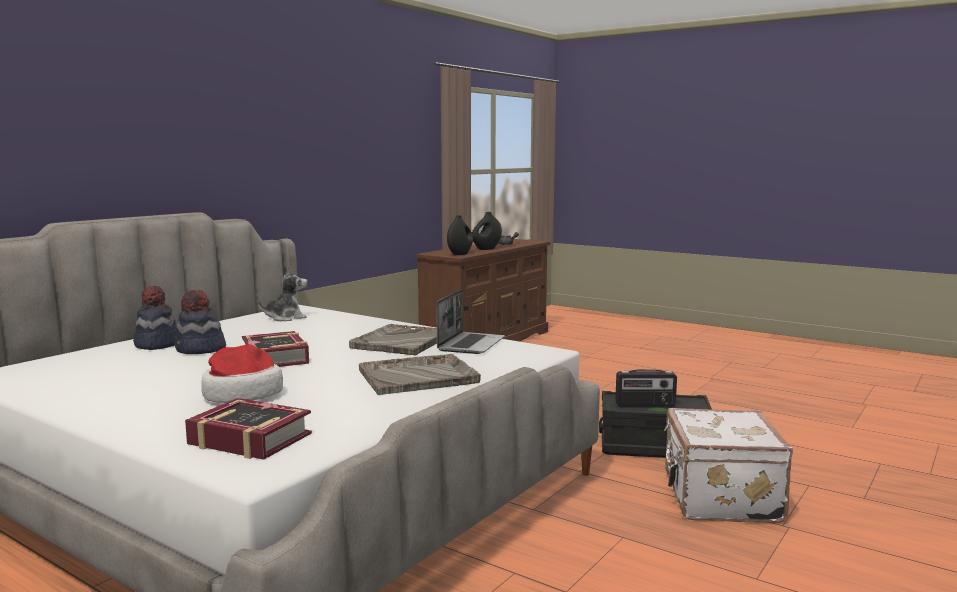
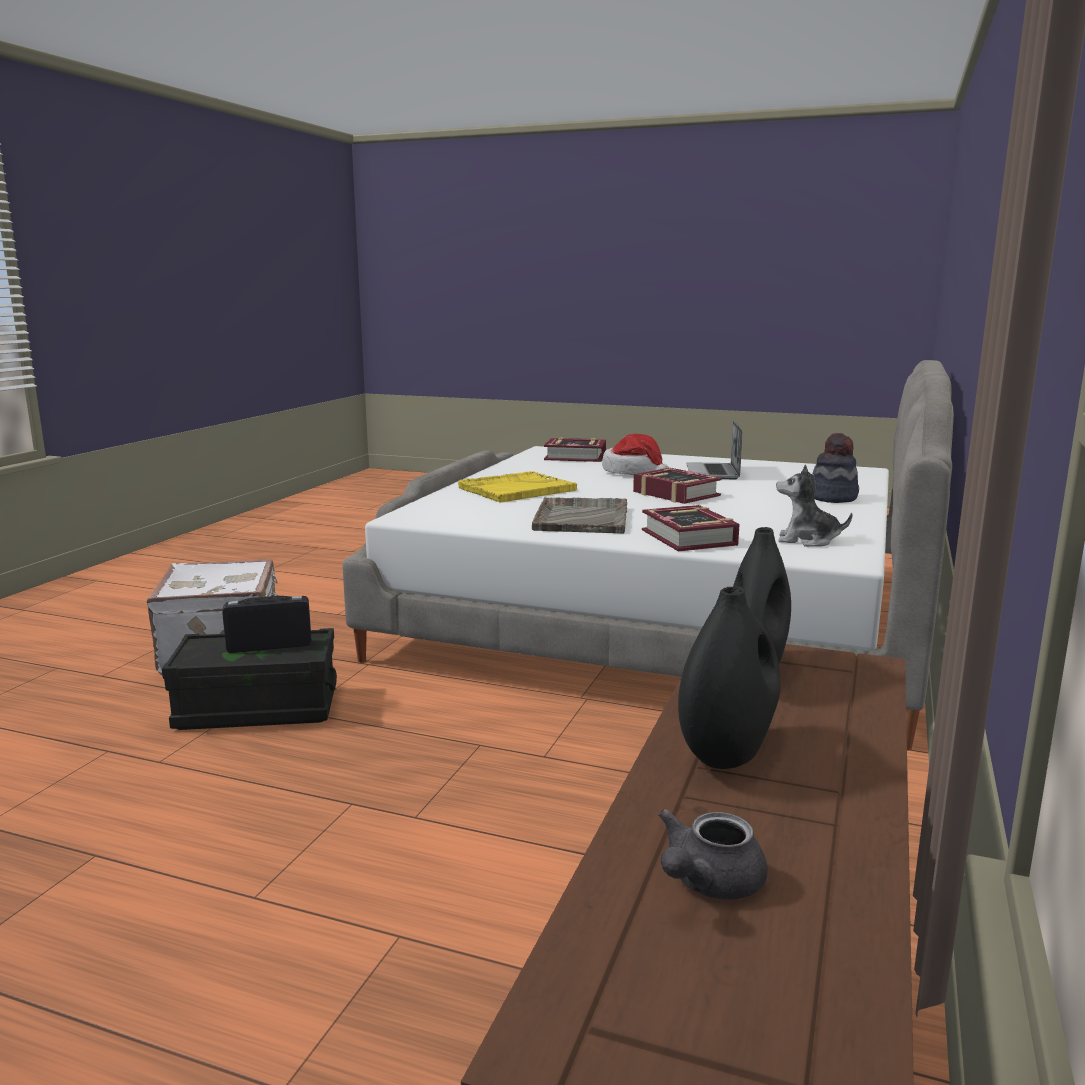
camera: 165 degrees right, 5 degrees up
(200, 350) = (771, 496): hat -> none
(285, 318) = (807, 540): plush toy -> plush toy turned 60 degrees clockwise
(353, 324) = (689, 538): none -> book
(419, 376) = (516, 489): grey tray -> yellow tray
(471, 344) = (496, 520): laptop -> laptop (713, 473)

